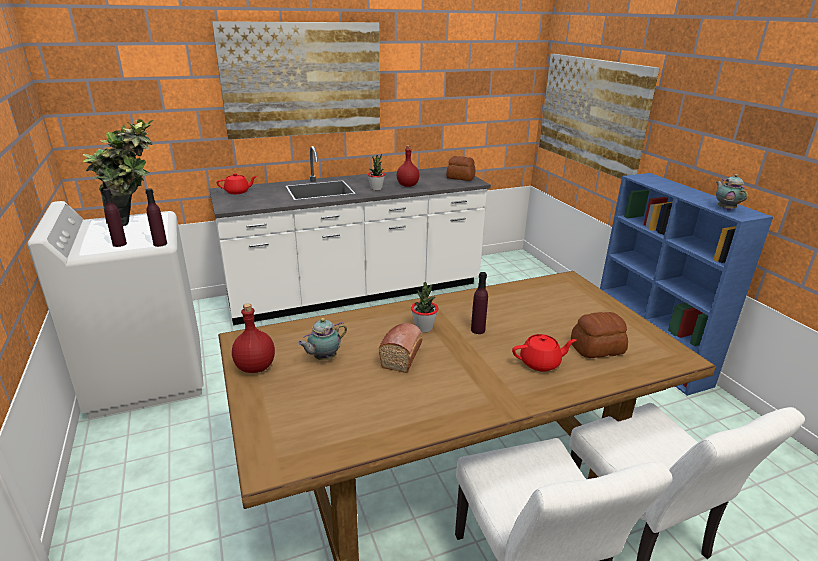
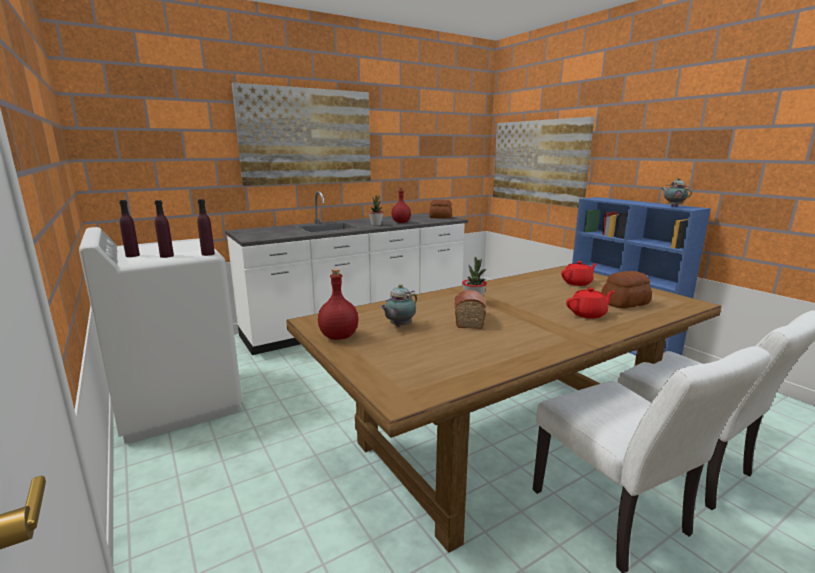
camera: 10 degrees left, 10 degrees down
(138, 227) = (177, 247): potted plant -> none
(238, 192) = (254, 231): red teapot -> red teapot (577, 283)
(478, 330) = (520, 300): purple bottle -> purple bottle (132, 255)

